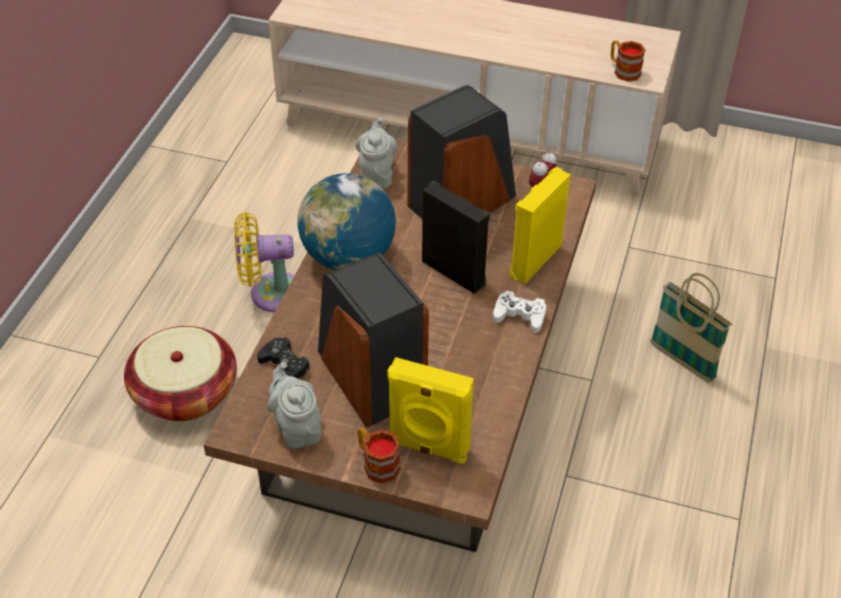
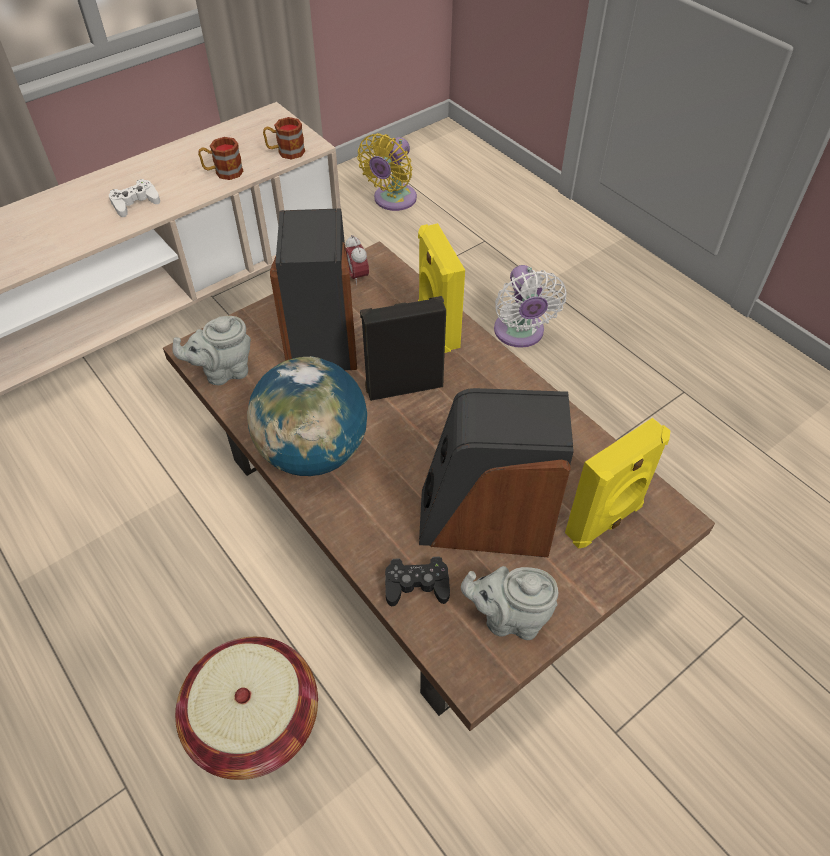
camera: 55 degrees left, 5 degrees up
(271, 293) = (194, 566): yellow fan -> yellow fan (392, 200)
(376, 463) = (599, 573): mug -> mug (223, 172)
(377, 175) = (223, 371): grey teapot -> grey teapot turned 60 degrees counterclockwise
(520, 316) = (494, 371): white game controller -> white game controller (135, 203)
(682, 361) = (520, 334): basket -> white fan

